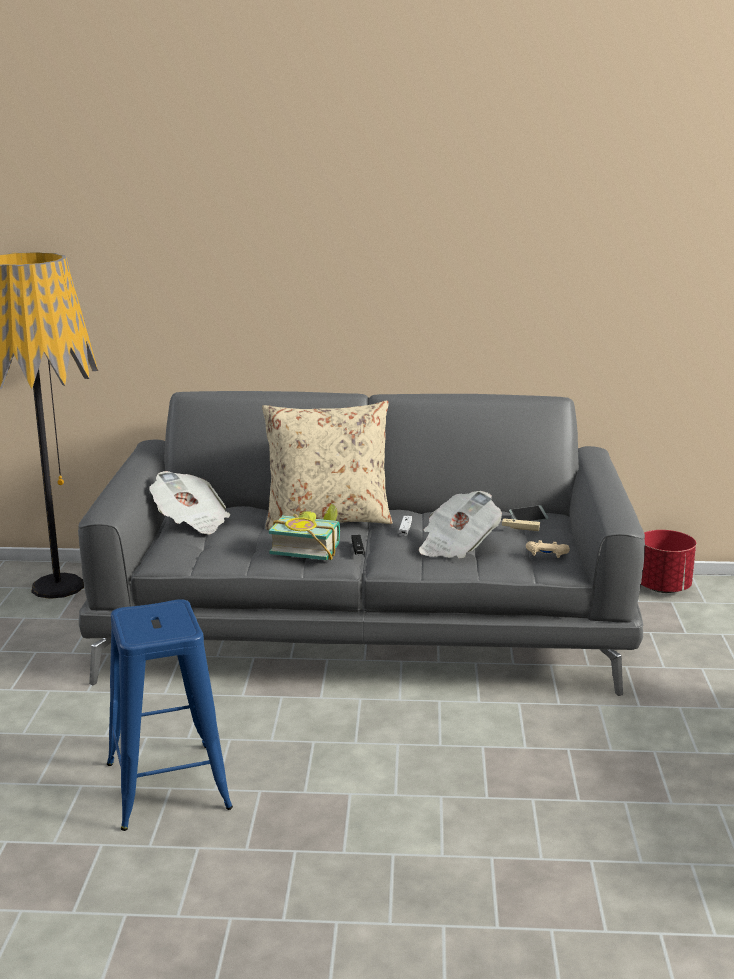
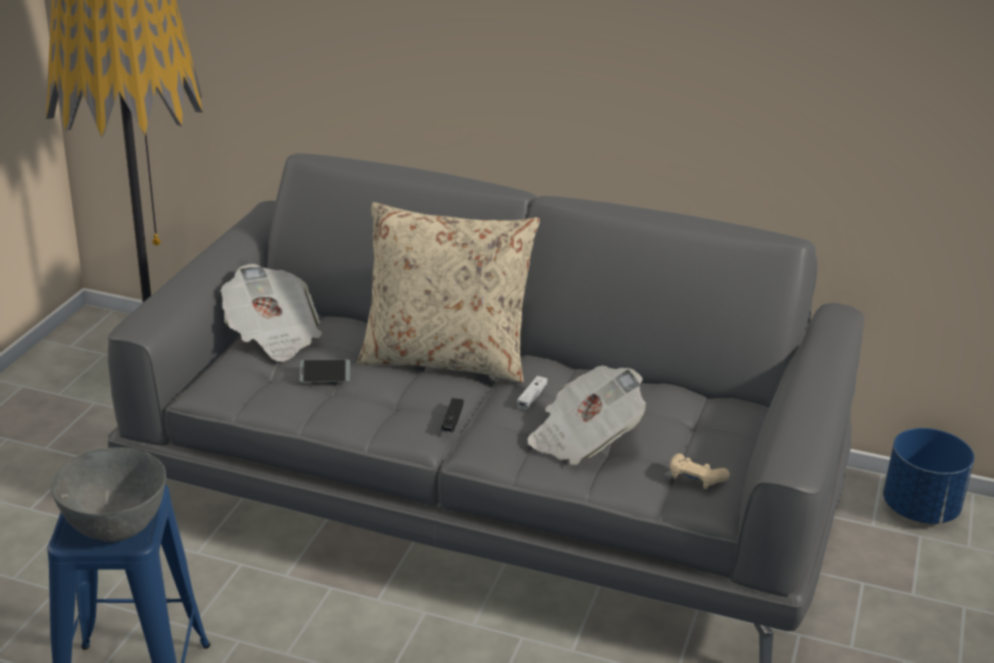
camera: 15 degrees right, 10 degrees up
(167, 627) = (116, 528): none -> grey bowl
(307, 549) = (390, 408): book -> none
(520, 528) = (686, 424): beige game controller -> none
(528, 518) = (707, 407): phone -> phone (325, 376)
(663, 587) = (920, 509): red planter -> blue planter

